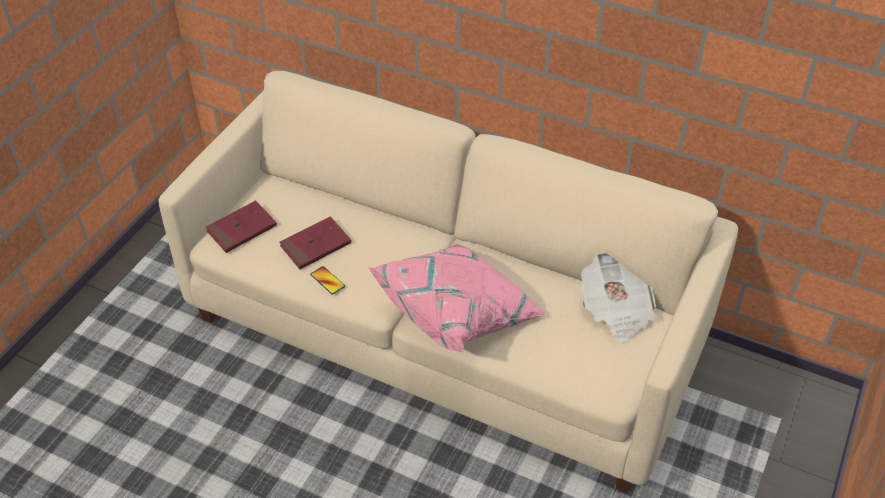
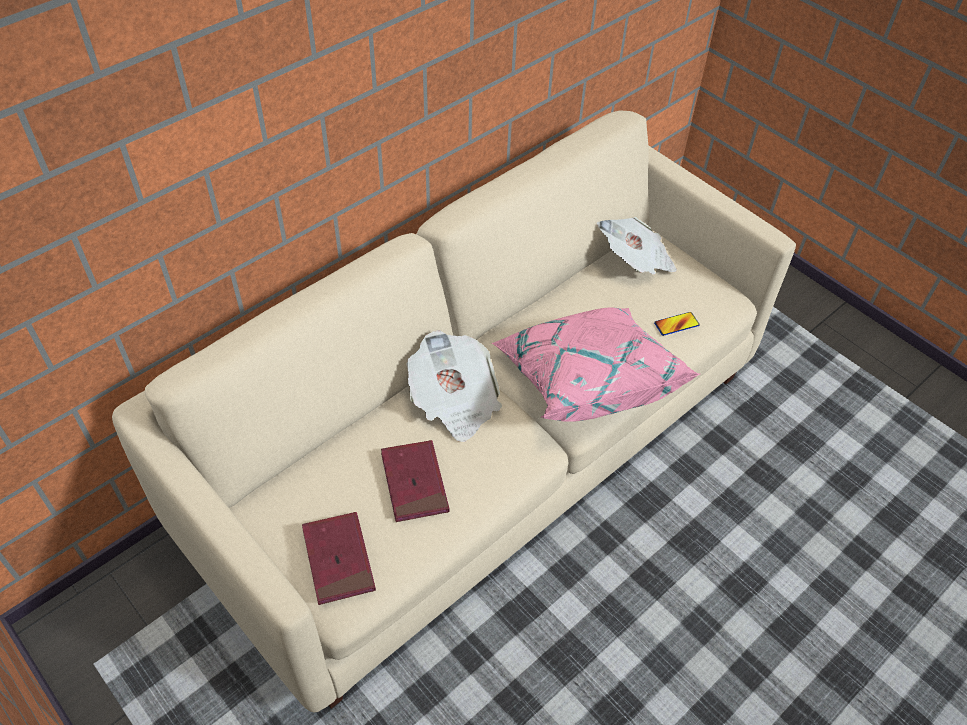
camera: 70 degrees left, 5 degrees up
(327, 281) = (481, 488): phone -> phone (676, 324)
(396, 244) = (454, 401): none -> newspaper

